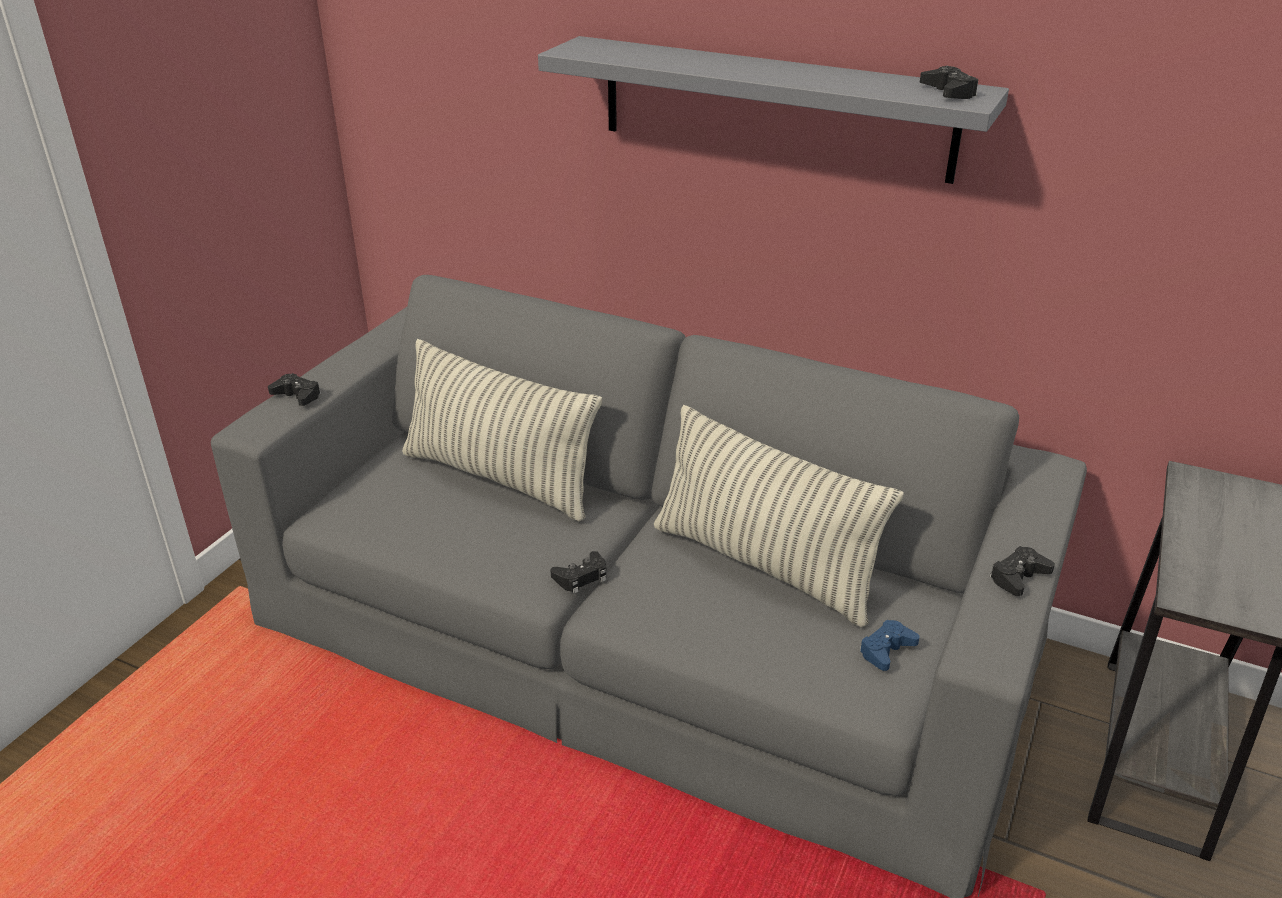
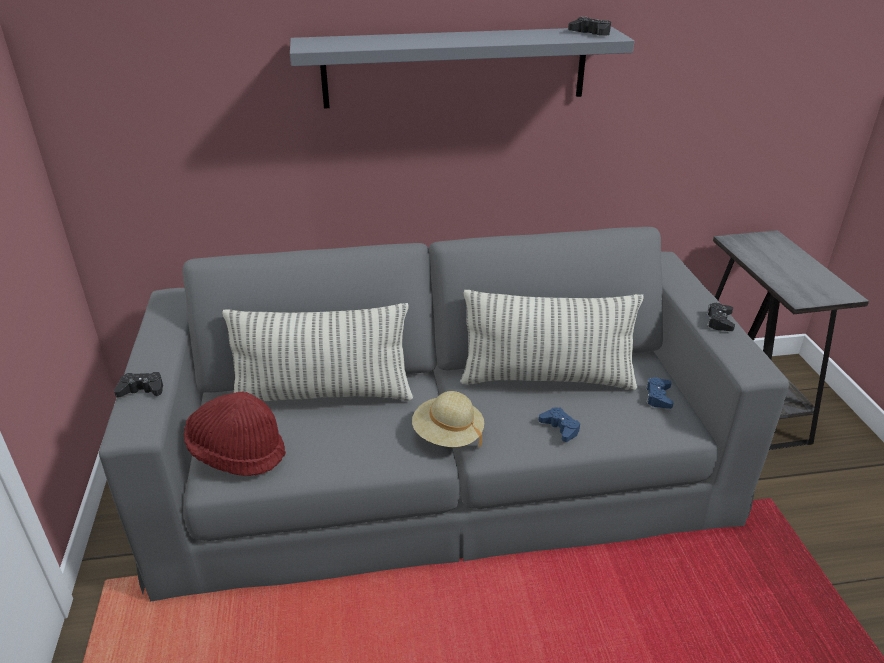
camera: 35 degrees left, 0 degrees up
(363, 500) = (237, 453): none -> red hat
(581, 577) = (448, 435): black game controller -> beige hat
(712, 627) = (560, 428): none -> blue game controller

